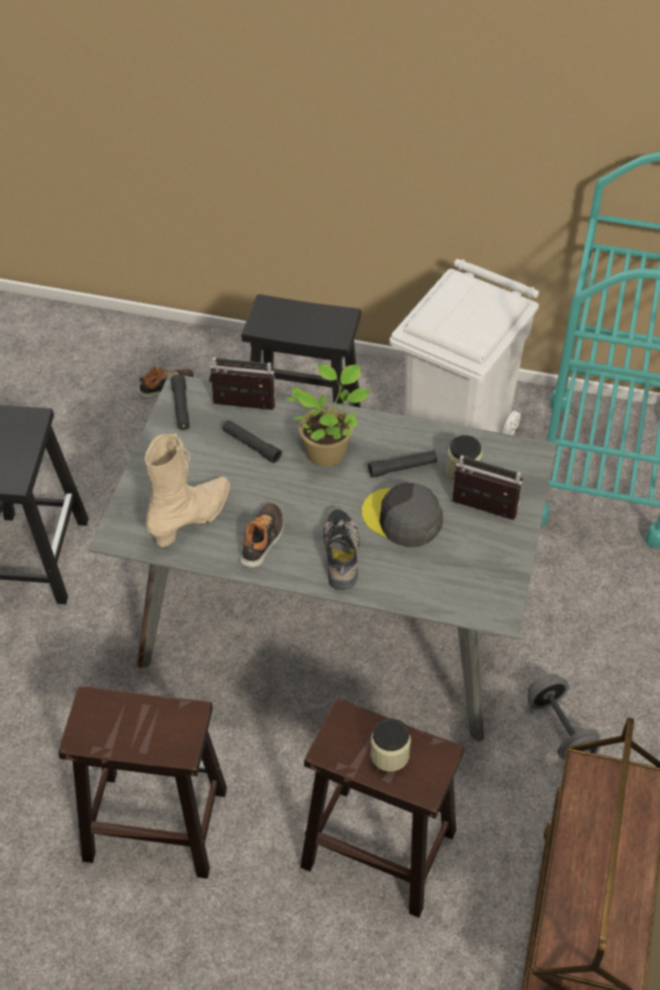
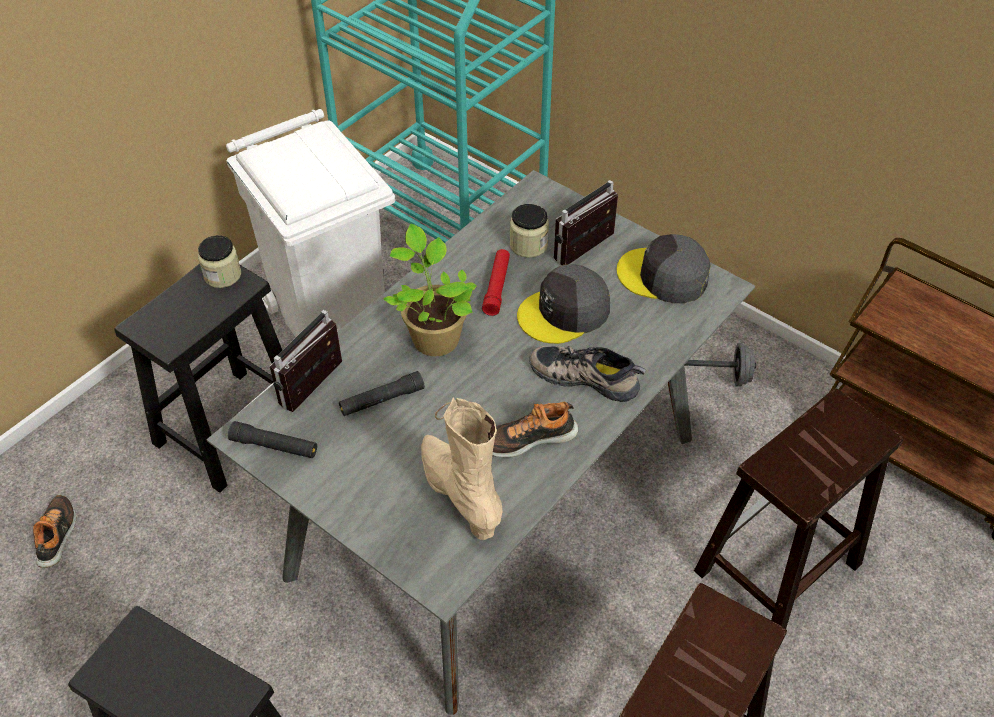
camera: 65 degrees left, 0 degrees up
(262, 540) = (529, 438): shoe -> shoe turned 60 degrees counterclockwise
(389, 755) = (825, 448): jar -> jar (222, 275)
(402, 468) = (497, 287): black flashlight -> red flashlight
(486, 569) = (663, 276): none -> grey cap

